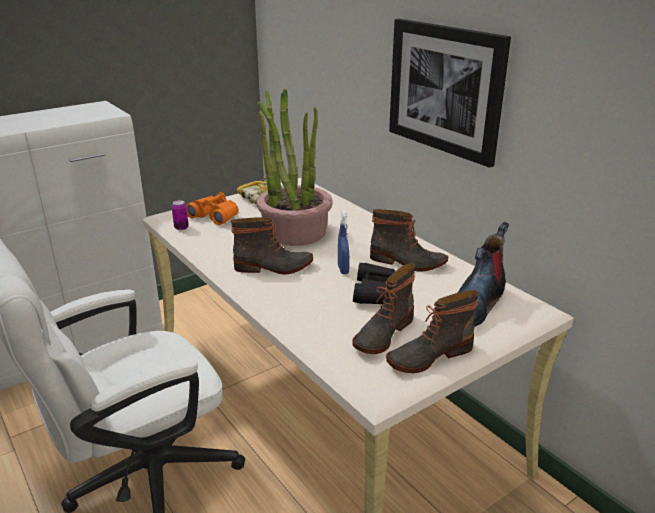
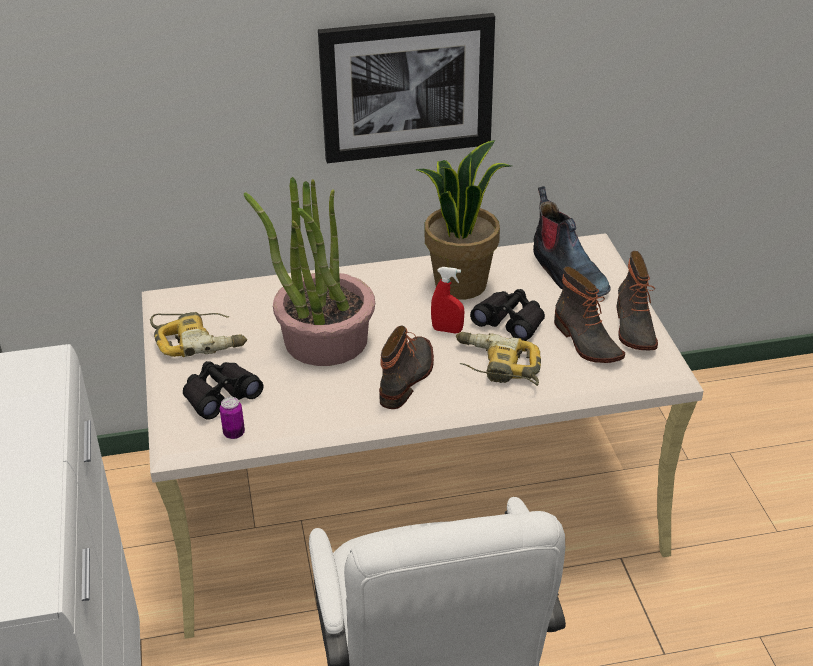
camera: 65 degrees left, 10 degrees up
(215, 216) = (220, 396): orange binoculars -> black binoculars
(313, 298) = (496, 367): none -> power drill
(343, 269) = (447, 330): blue spray bottle -> red spray bottle
(407, 262) = (460, 284): boot -> potted plant

